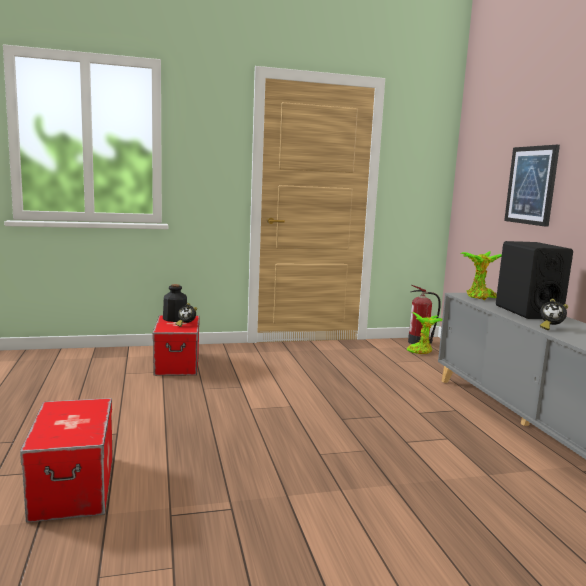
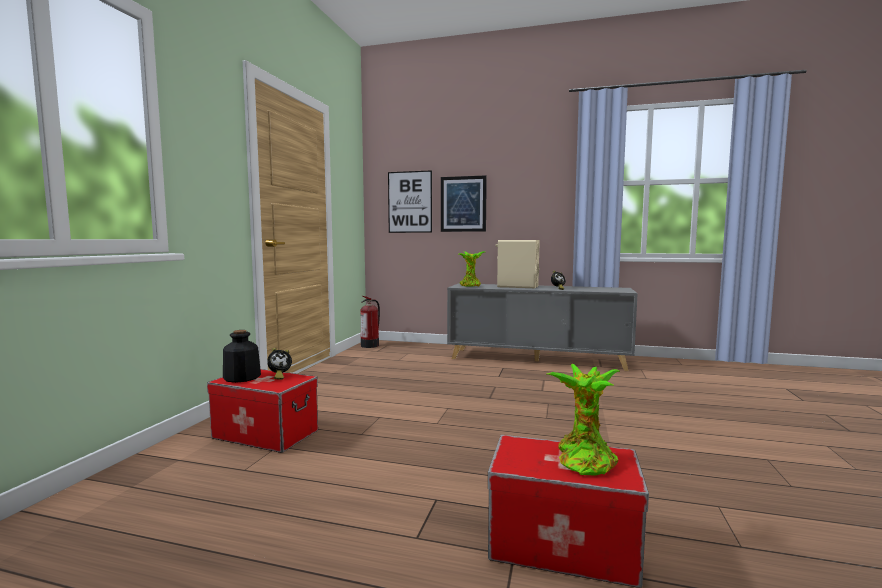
camera: 60 degrees left, 5 degrees down
(421, 351) = (388, 349): potted plant -> potted plant (584, 459)
(486, 180) = (410, 202): none -> picture
(527, 312) = (517, 286): black speaker -> beige speaker

